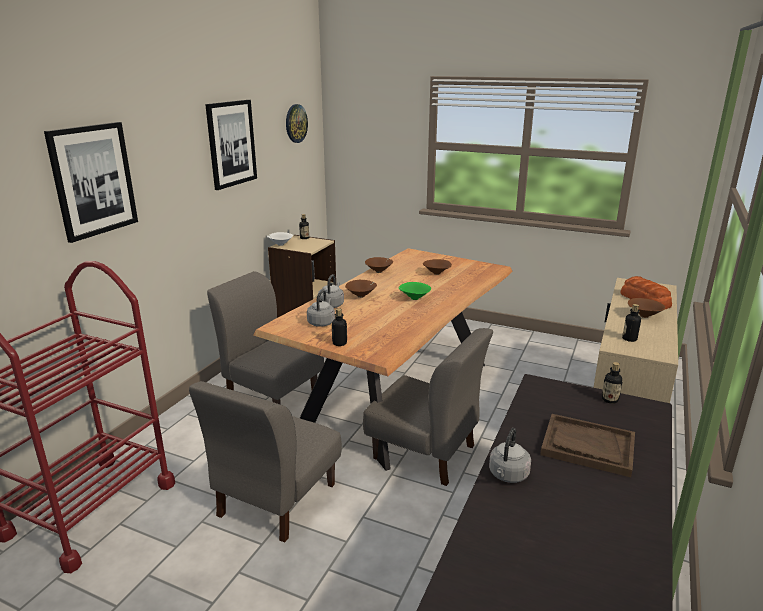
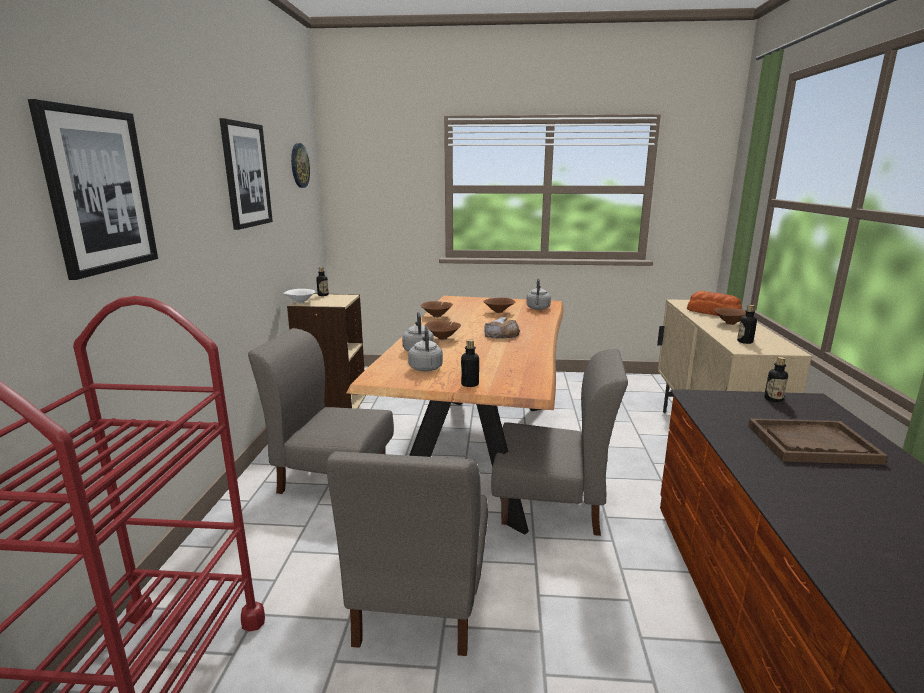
camera: 20 degrees left, 5 degrees down
(414, 298) = (501, 334): green bowl -> bread
(508, 475) = (780, 489): grey kettle -> grey kettle (538, 308)

